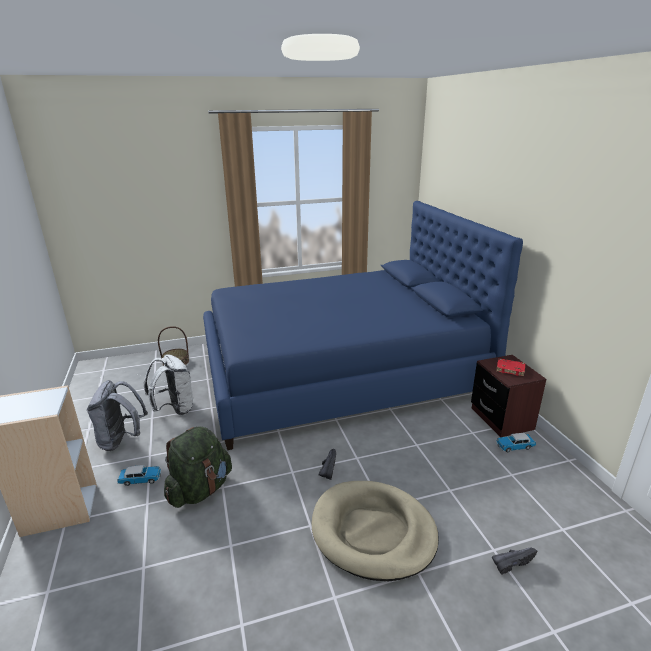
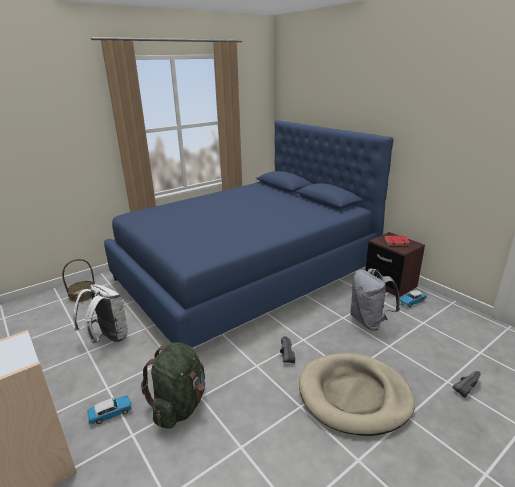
camera: 20 degrees left, 0 degrees up
(121, 440) = (66, 381): grey backpack -> grey backpack (369, 321)

